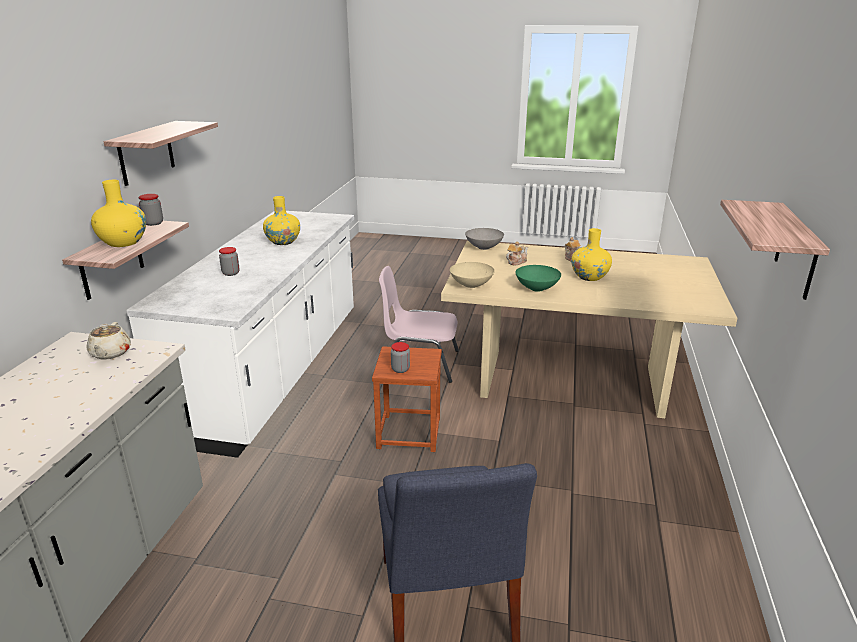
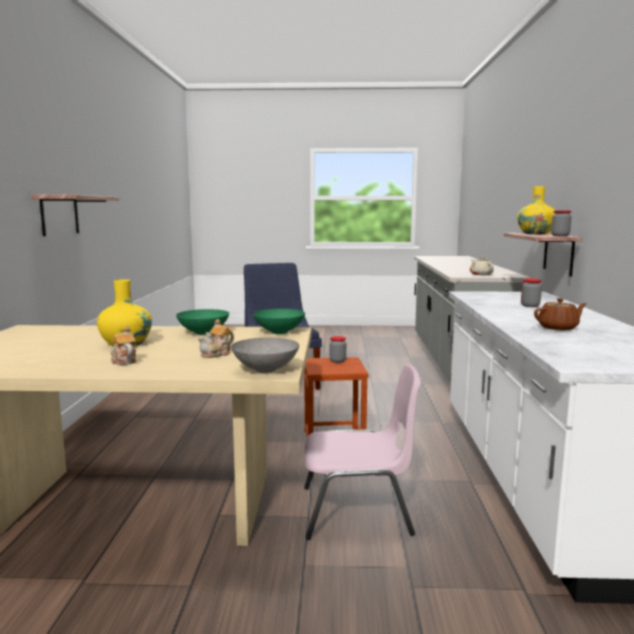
camera: 170 degrees right, 15 degrees down
(146, 153) = (597, 178): shelf -> none
(283, 241) = (558, 328): yellow vase -> brown teapot
(471, 285) = (279, 332): beige bowl -> green bowl

